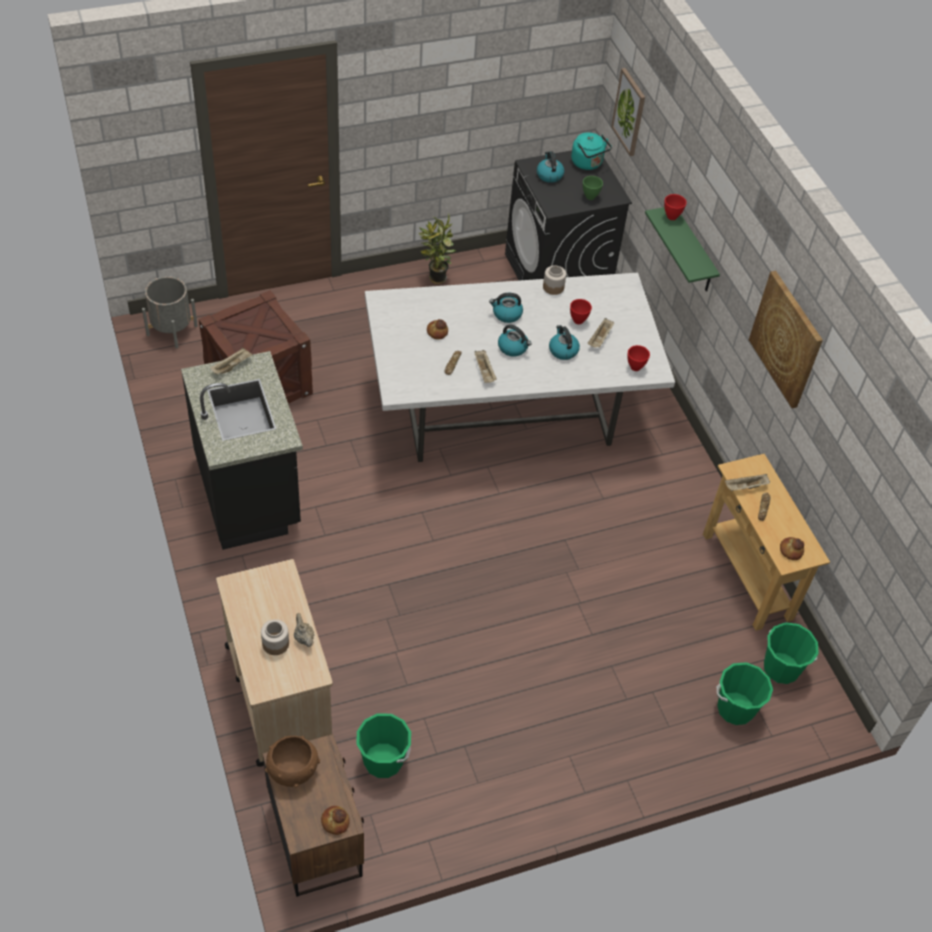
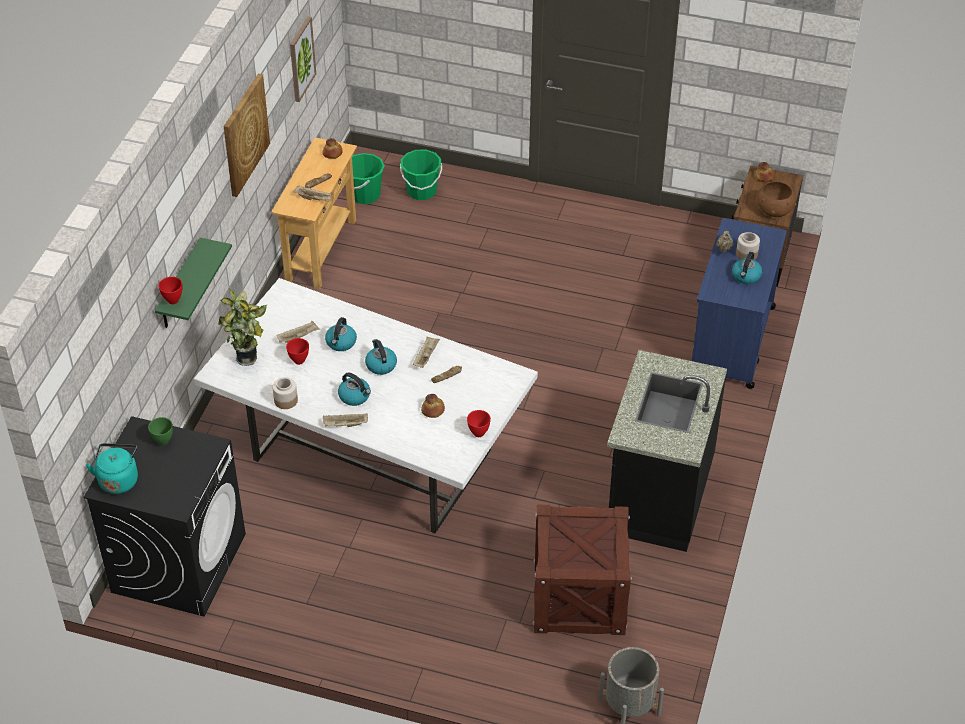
camera: 140 degrees left, 5 degrees down
(232, 366) = (652, 443): beige tray -> beige tray (345, 425)
(278, 694) = (732, 342): beige cart -> blue cart
(383, 761) = (684, 272): green bucket -> none
(435, 279) = (305, 624): potted plant -> potted plant (249, 359)
(549, 175) = (173, 486): kettle -> kettle (746, 276)
(629, 112) = (91, 388): picture -> picture (301, 59)
(635, 367) = (297, 302): red bowl -> red bowl (479, 433)

